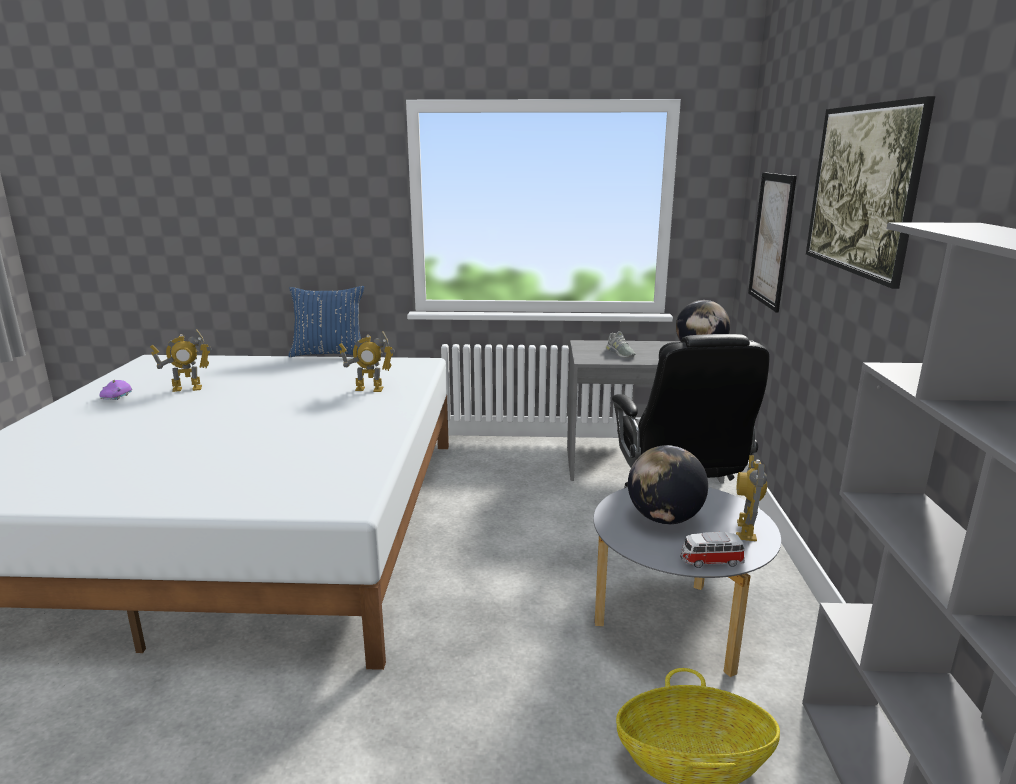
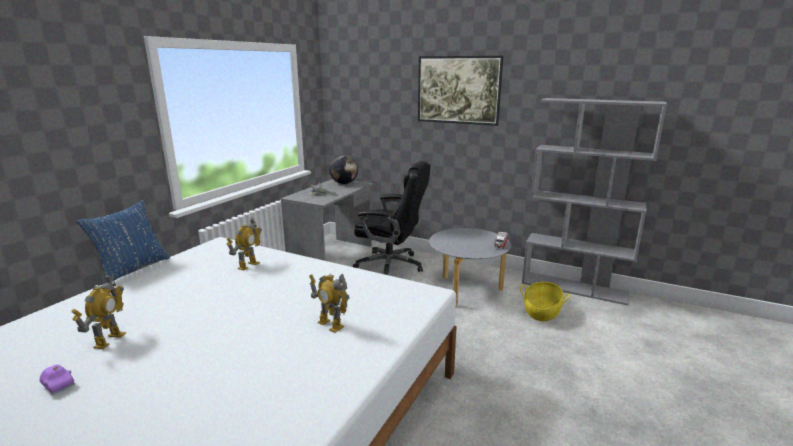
camera: 65 degrees left, 0 degrees up
(664, 519) = (463, 243): globe -> none
(746, 530) = (482, 234): toy robot -> toy robot (330, 325)
(771, 240) = (371, 118): picture -> none

